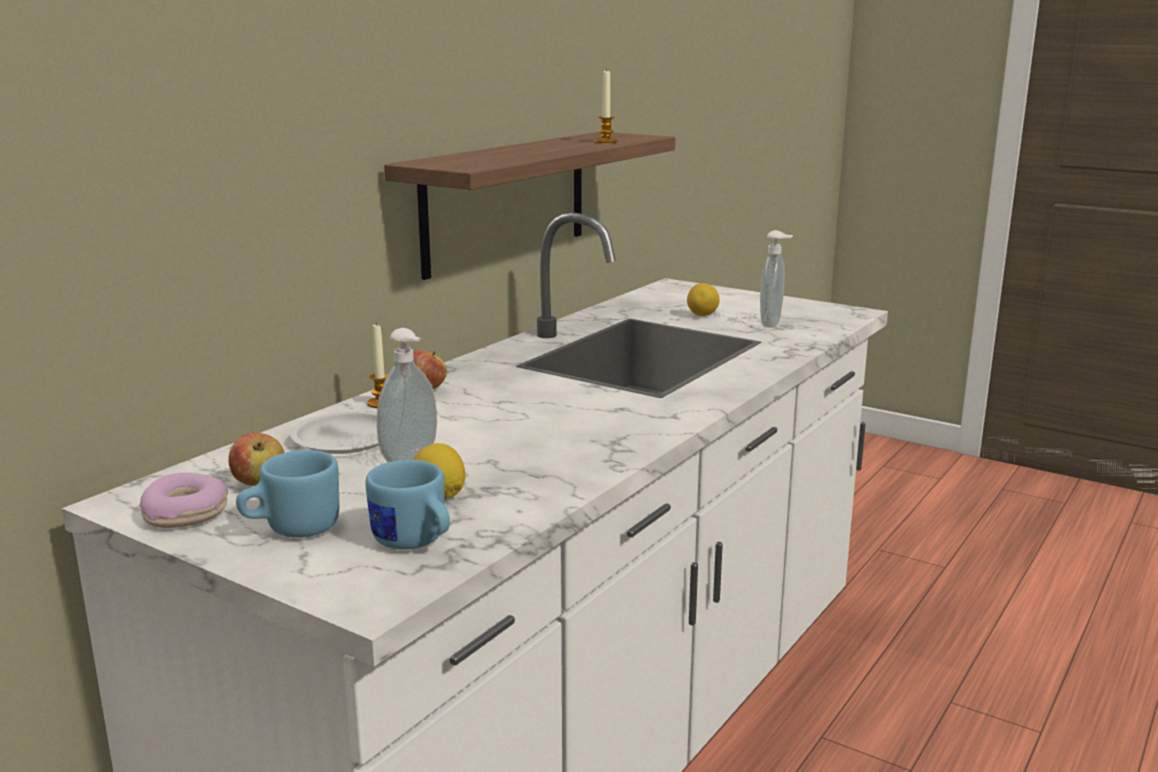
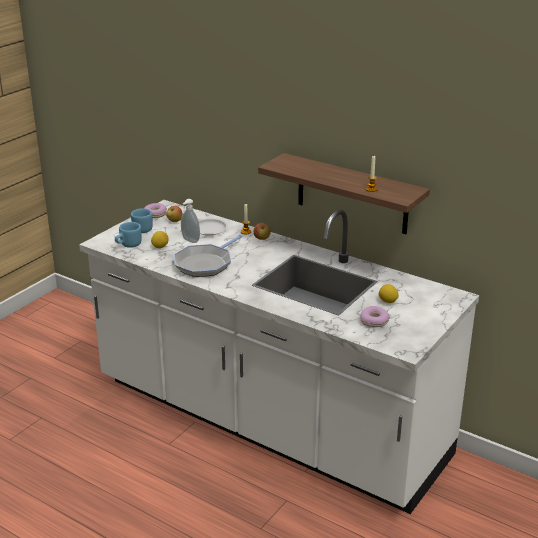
camera: 90 degrees right, 10 degrees up
(554, 439) = (205, 263): none -> frying pan
(772, 324) = (374, 321): soap dispenser -> donut

